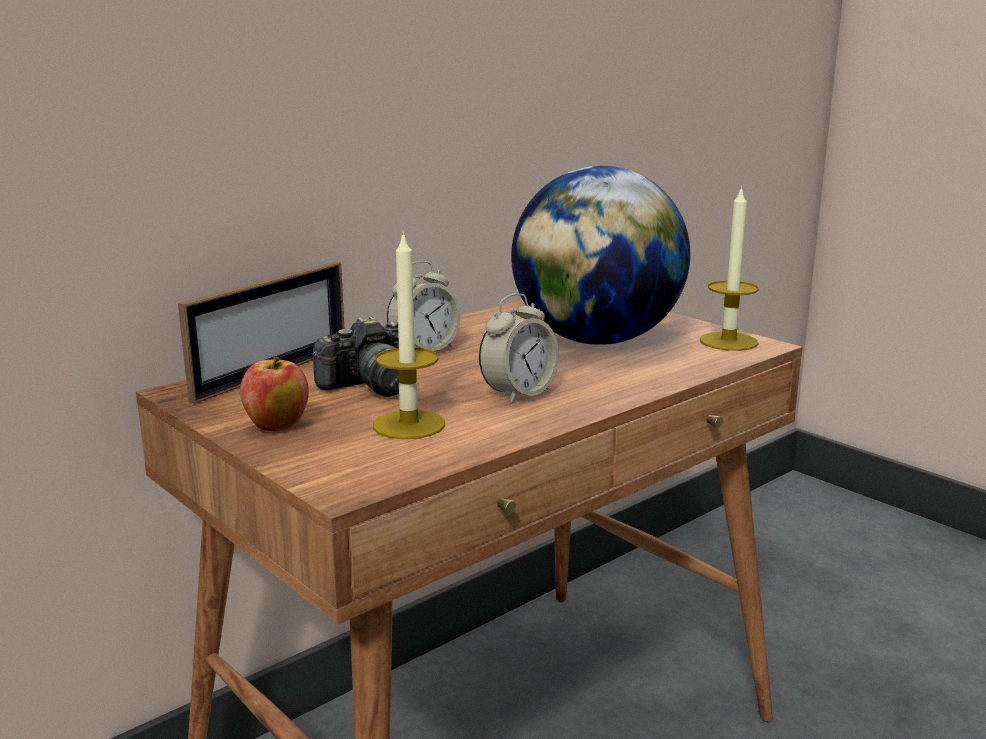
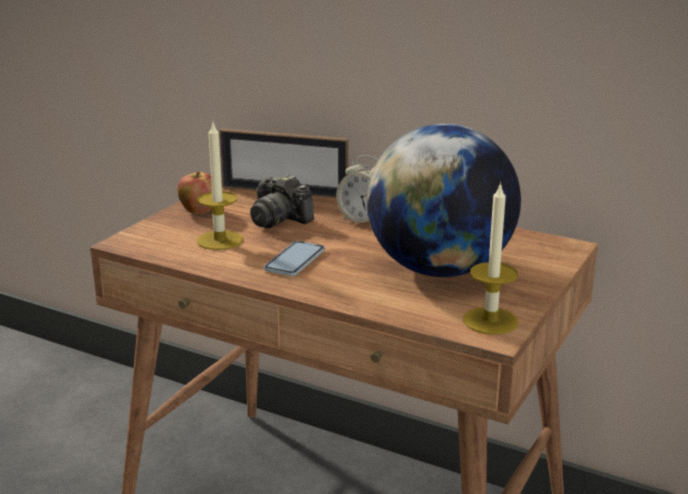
camera: 70 degrees right, 5 degrees up
(518, 393) = (295, 260): alarm clock -> phone

